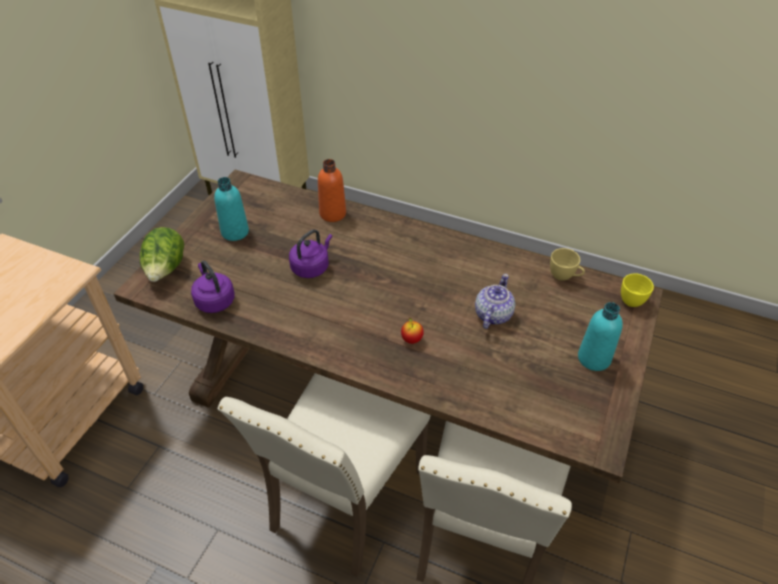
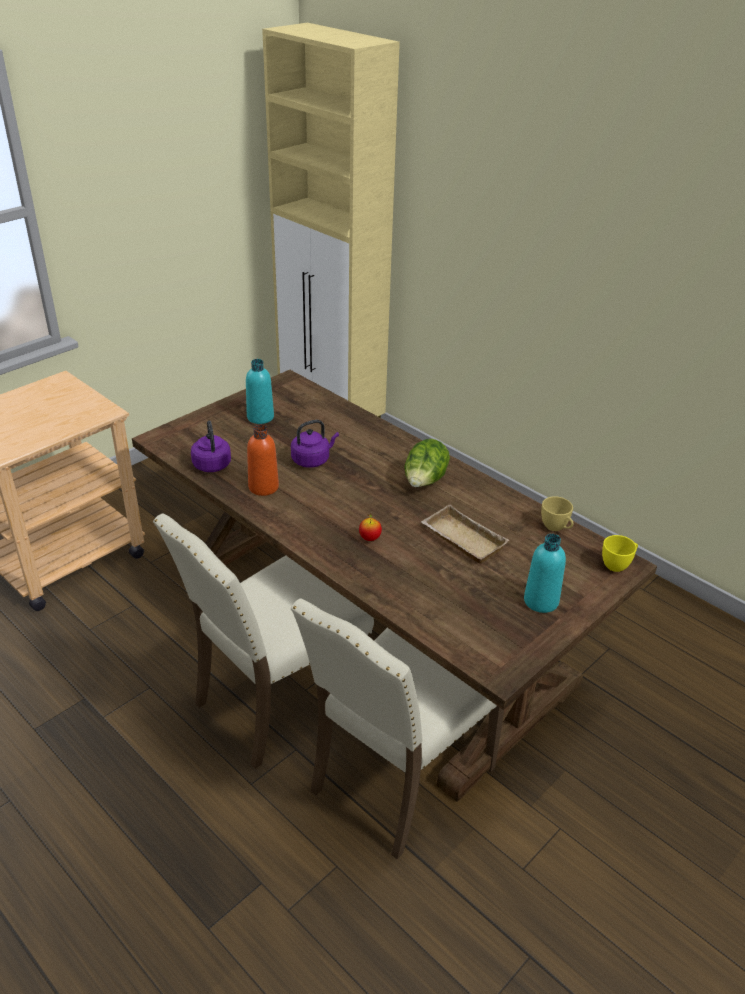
camera: 20 degrees right, 10 degrees down
(166, 269) = (185, 431): lettuce -> lettuce (424, 482)
(332, 213) = (358, 423): orange bottle -> orange bottle (263, 487)
(492, 315) = (461, 540): teapot -> beige tray

